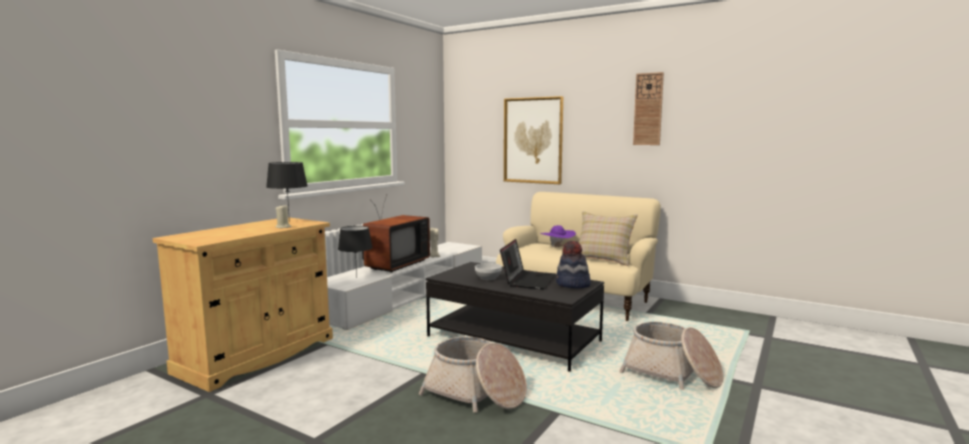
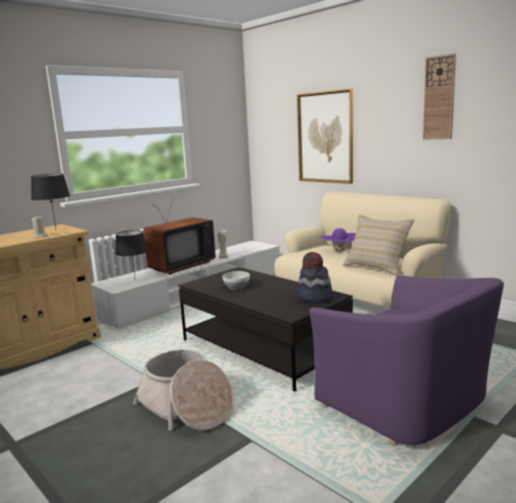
camera: 15 degrees right, 5 degrees up
(528, 280) = (274, 291): laptop -> none
(672, 373) = (405, 403): basket -> purple armchair

